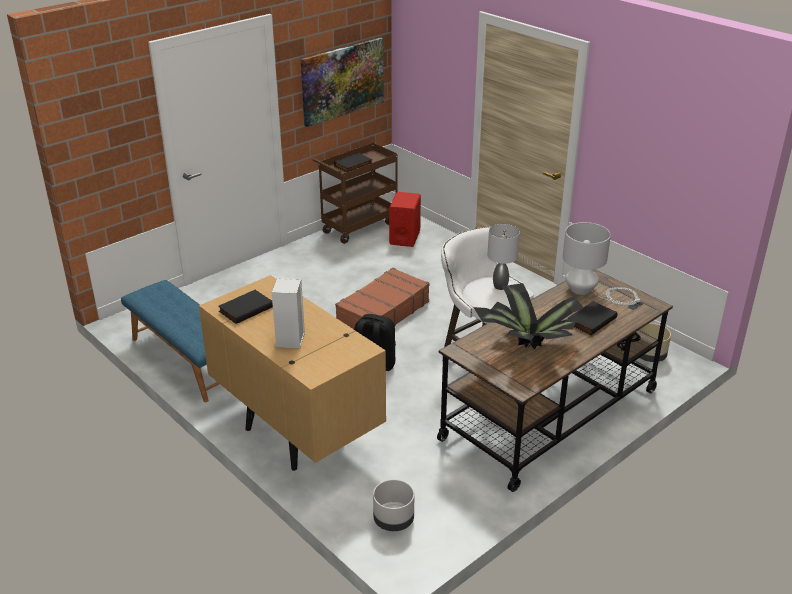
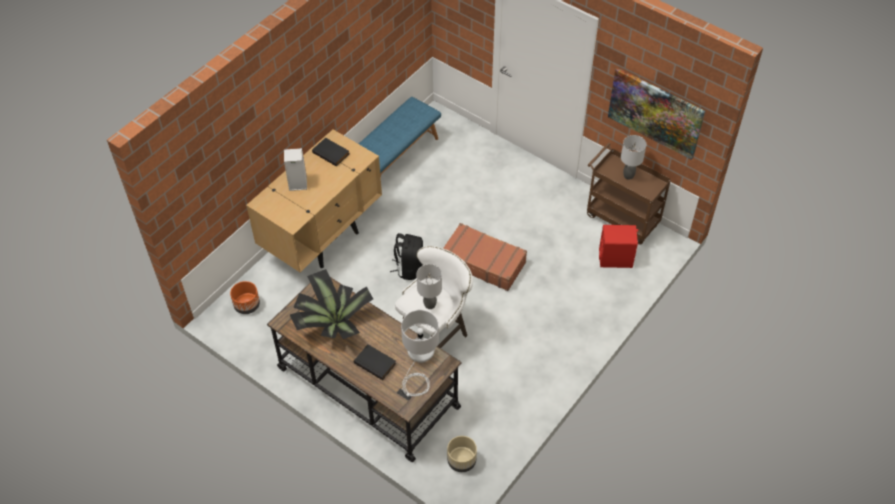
camera: 80 degrees right, 20 degrees up
(353, 165) = (628, 176): black book -> grey table lamp
(393, 520) = (247, 305): grey planter -> orange planter

